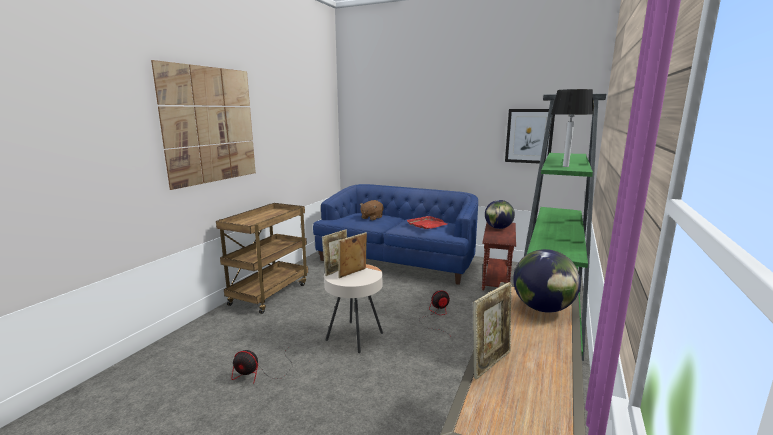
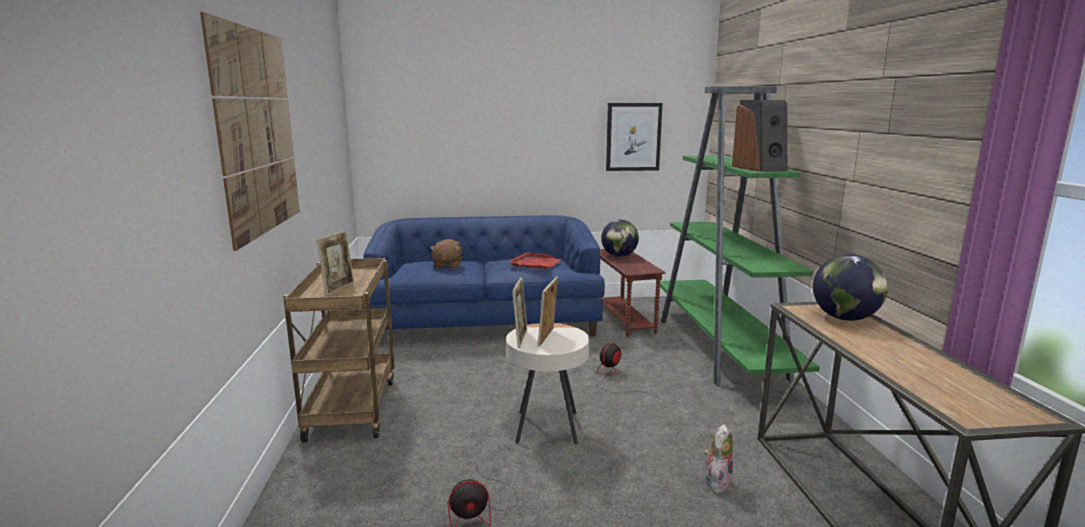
camera: 30 degrees left, 0 degrees up
(419, 414) = (717, 482): none -> plush toy
(490, 363) = (894, 371): picture frame -> picture frame (339, 289)
(565, 166) = (759, 168): table lamp -> speaker

